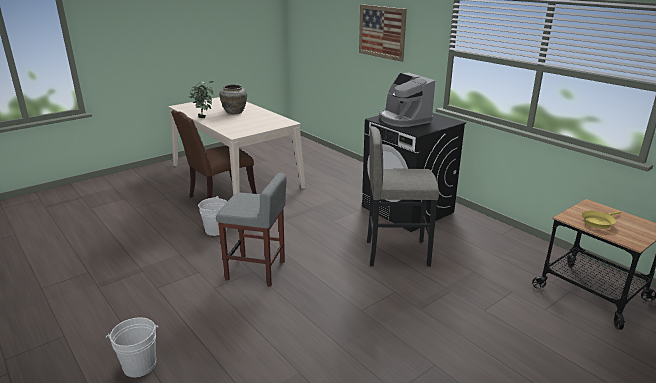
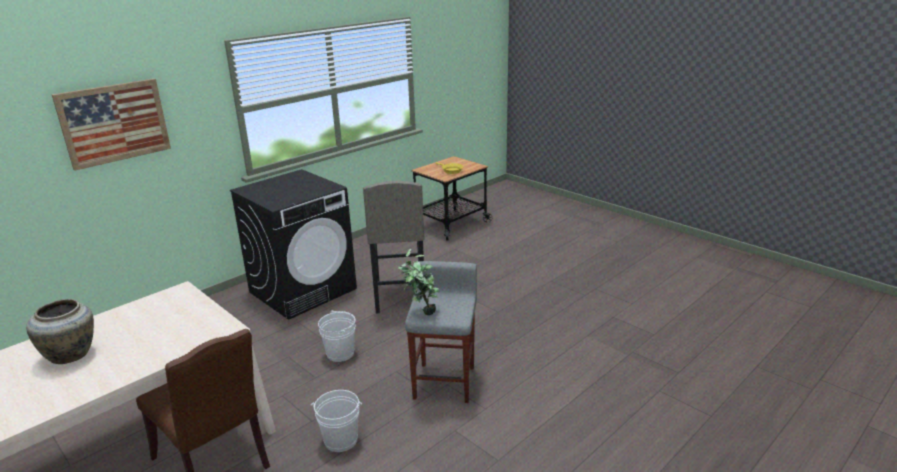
camera: 95 degrees left, 0 degrees up
(139, 365) = (627, 430): white bucket -> white bucket (340, 353)
(204, 117) = (85, 387): potted plant -> potted plant (421, 313)
(403, 119) = (284, 193): coffee machine -> none

